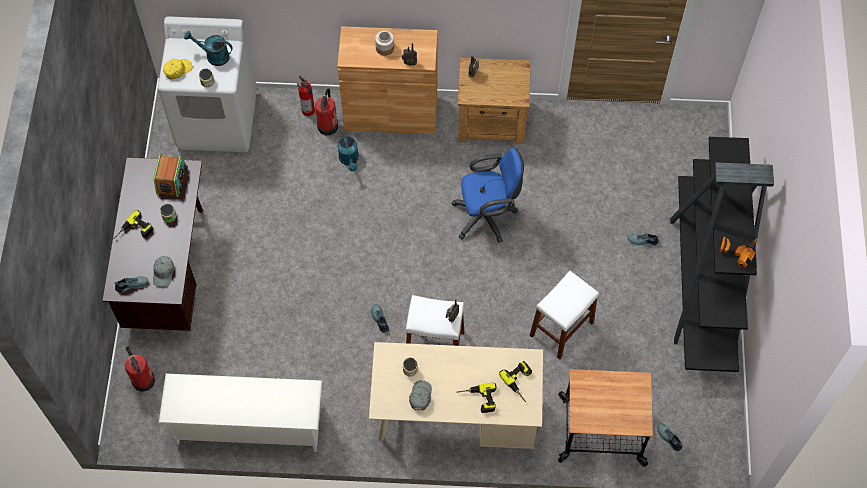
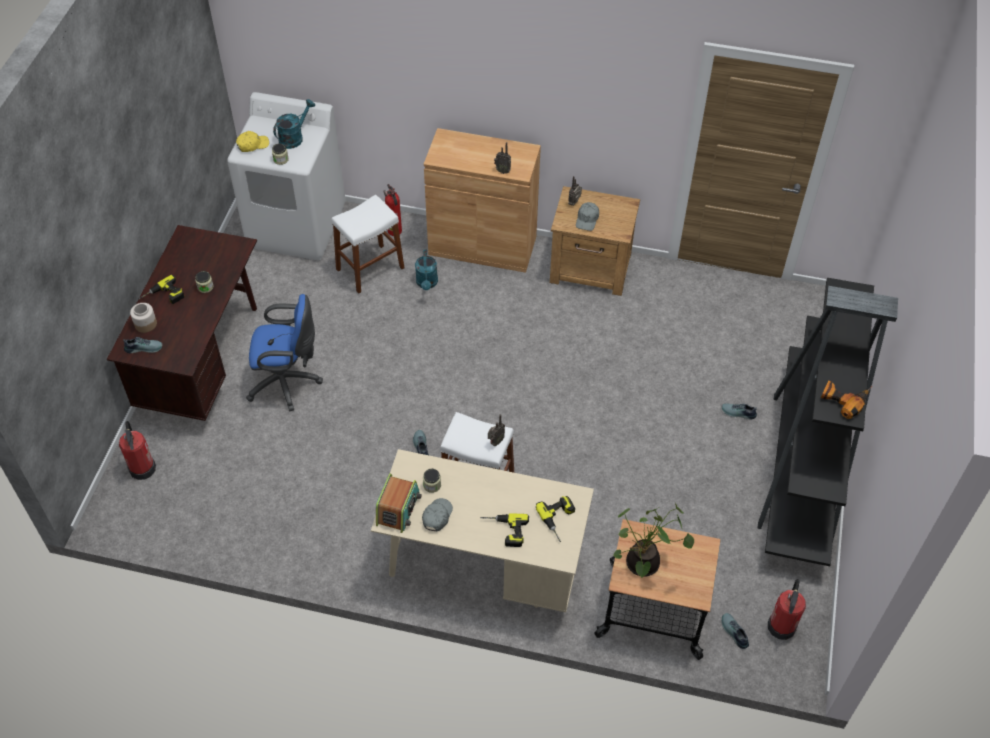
camera: 10 degrees right, 10 degrees down
(163, 273) = (182, 341): grey cap -> grey cap (587, 219)
(171, 179) = (219, 252): radio -> radio (398, 508)
(213, 56) = (294, 137): turquoise watering can -> turquoise watering can turned 105 degrees clockwise
(248, 425) = (245, 535): white shoe rack -> none
(328, 126) = (412, 248): fire extinguisher -> fire extinguisher (782, 625)
(384, 48) = (479, 154): jar -> jar (145, 324)
(487, 216) = (566, 361): blue office chair -> blue office chair (287, 382)
(561, 329) = (627, 490): white stool -> white stool (370, 268)
(593, 407) = (643, 566): none -> potted plant

